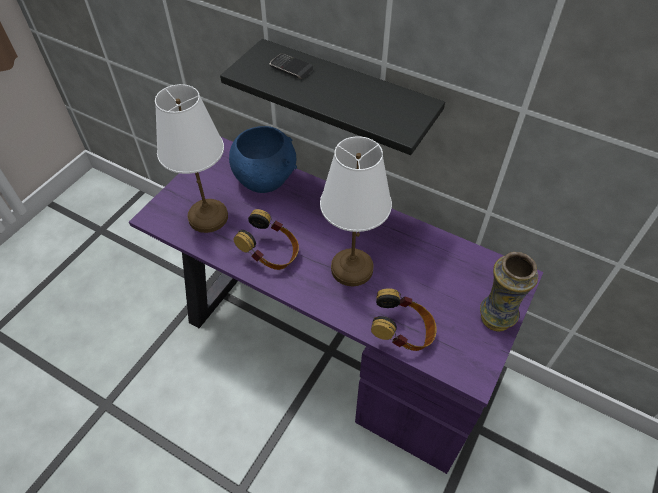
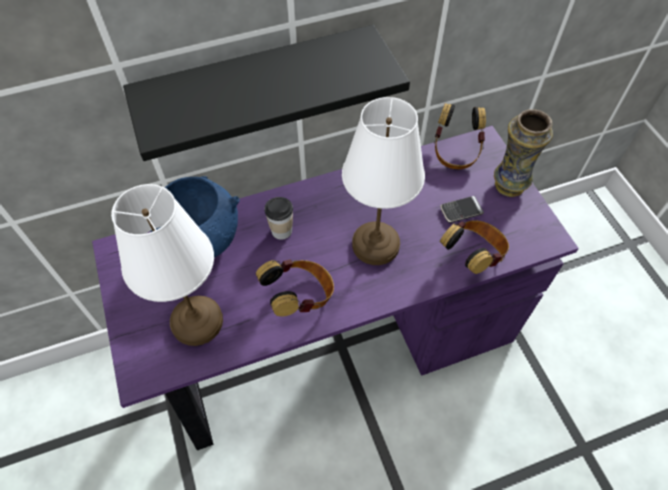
camera: 50 degrees left, 5 degrees up
(291, 68) = (202, 92): phone -> phone (461, 211)
(311, 212) = (281, 231): none -> cup
(487, 264) = (455, 152): none -> headphones

